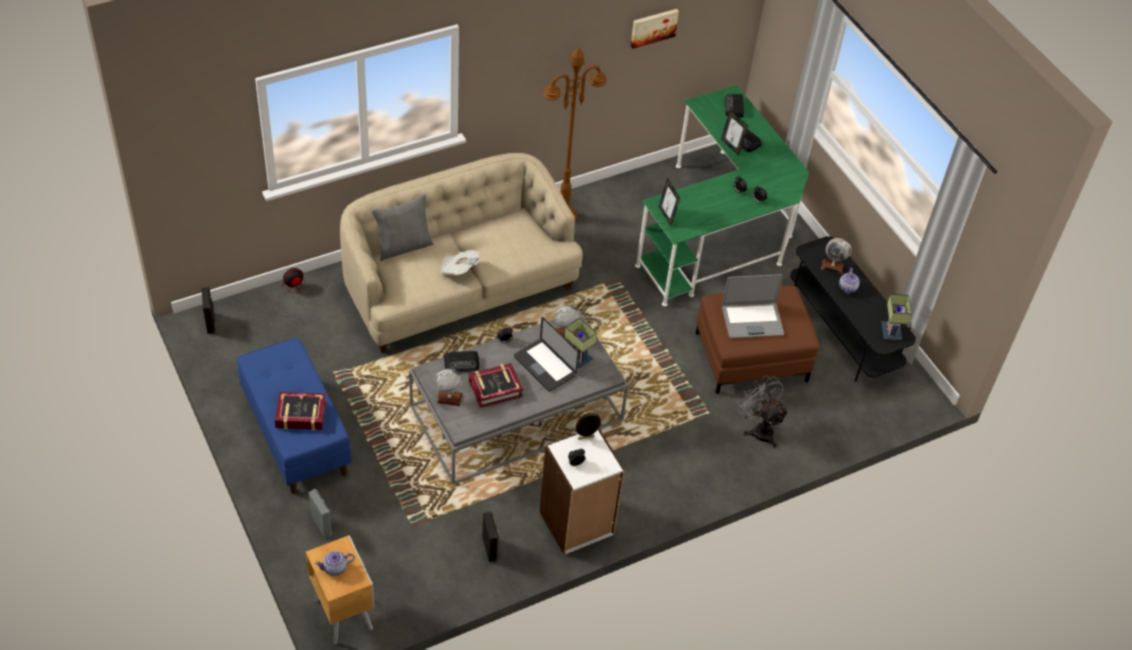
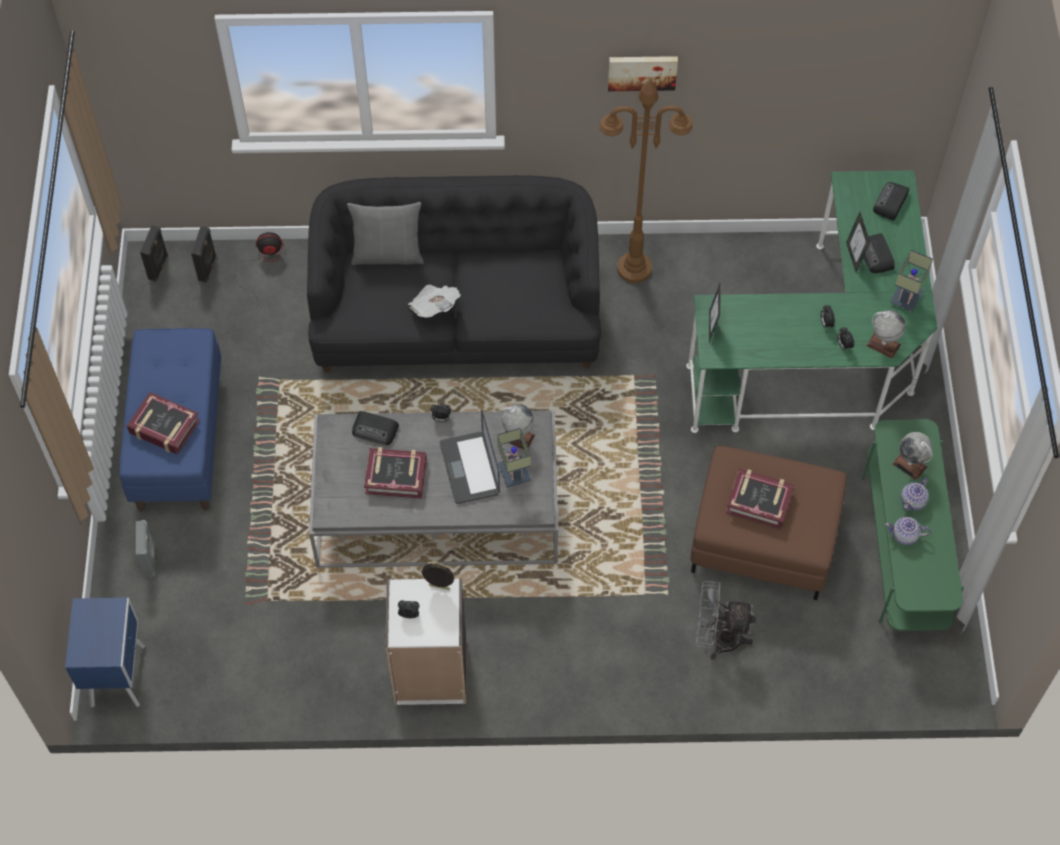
camera: 30 degrees right, 10 degrees up
(335, 568) = (93, 631): teapot -> teapot (905, 536)
(343, 613) = (119, 674): brown nightstand -> blue nightstand
(449, 398) = (337, 468): globe -> globe (883, 345)
(458, 287) = (457, 319): beige sofa -> black sofa
(490, 548) = (316, 662): black speaker -> black speaker (208, 268)
(653, 27) = (788, 73): picture -> picture (642, 71)
(752, 320) = (759, 501): laptop -> book
(759, 429) = (717, 639): grey fan -> grey fan turned 75 degrees counterclockwise
(843, 331) = (904, 548): black tv stand -> green tv stand
(889, 331) = (932, 581): table lamp -> table lamp (905, 296)

